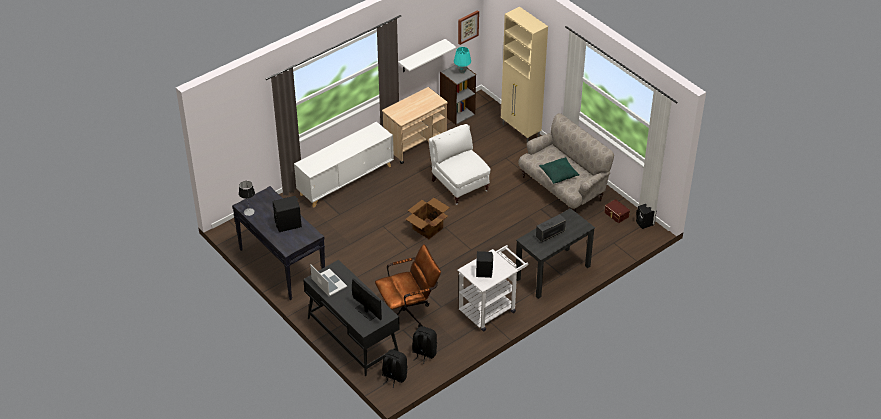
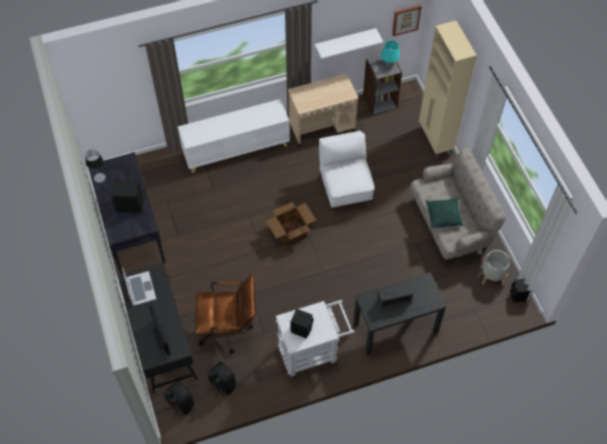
camera: 20 degrees right, 15 degrees up
(616, 215) = (492, 275): brown storage box -> grey planter

